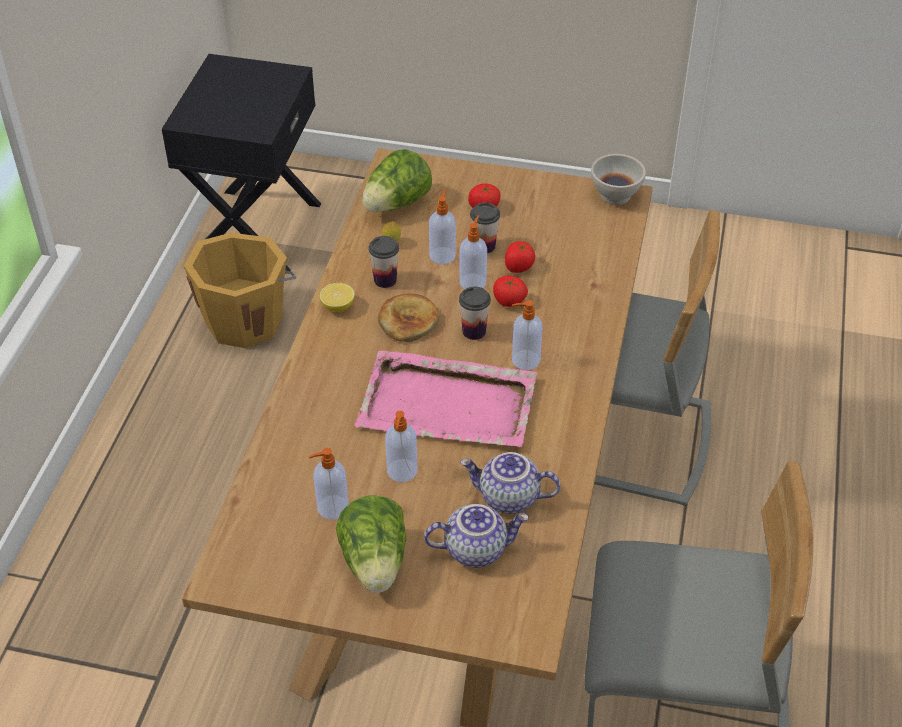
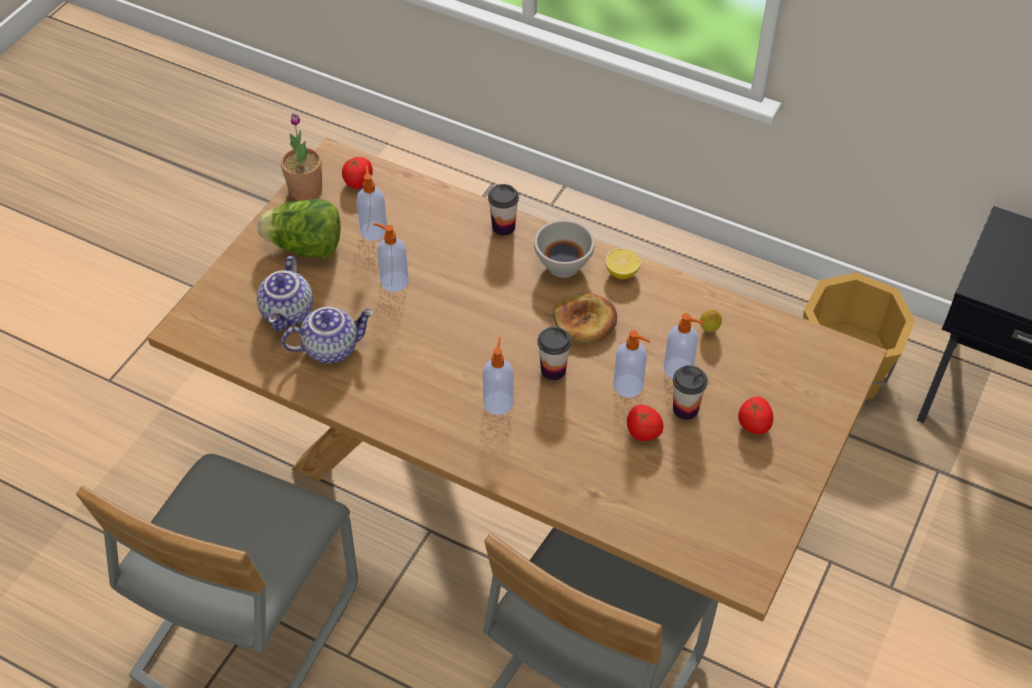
camera: 105 degrees right, 5 degrees up
(282, 590) = (305, 190): none -> potted plant
(385, 280) = (651, 314): cup -> cup (503, 227)
(396, 204) = (776, 347): lettuce -> none
(449, 404) = (460, 330): pink tray -> none
(508, 301) = (589, 410): tomato -> tomato (358, 182)
(508, 498) = (331, 347): teapot -> teapot turned 45 degrees clockwise
(616, 195) = (752, 566): white bowl -> white bowl (563, 266)

